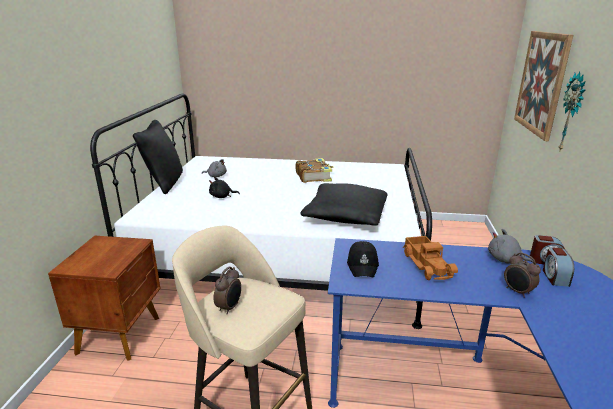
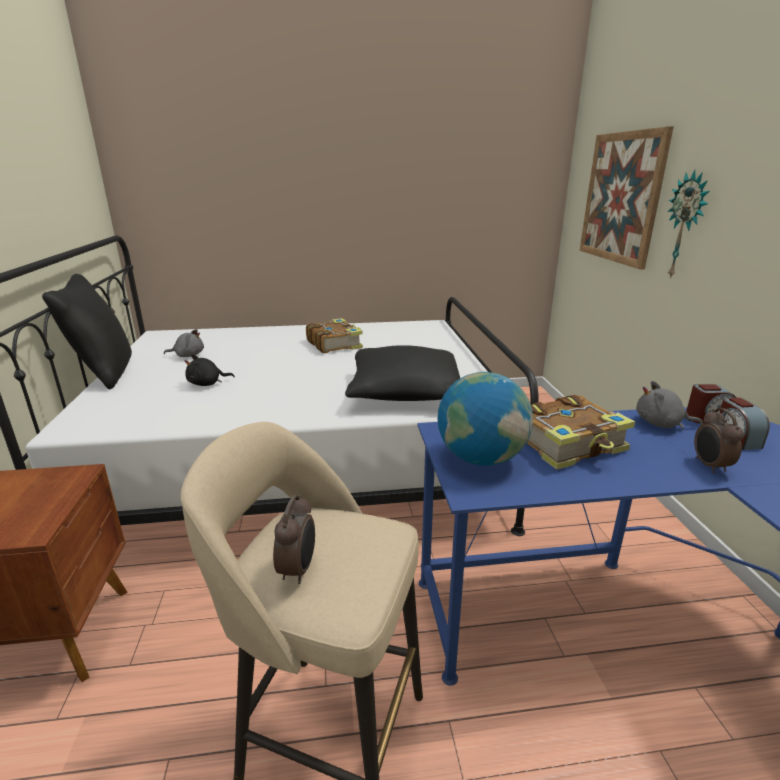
camera: 15 degrees left, 0 degrees up
(363, 265) = (481, 458): black cap -> globe
(428, 264) = (569, 444): toy truck -> book
(517, 292) = (709, 466): alarm clock -> alarm clock turned 45 degrees clockwise

